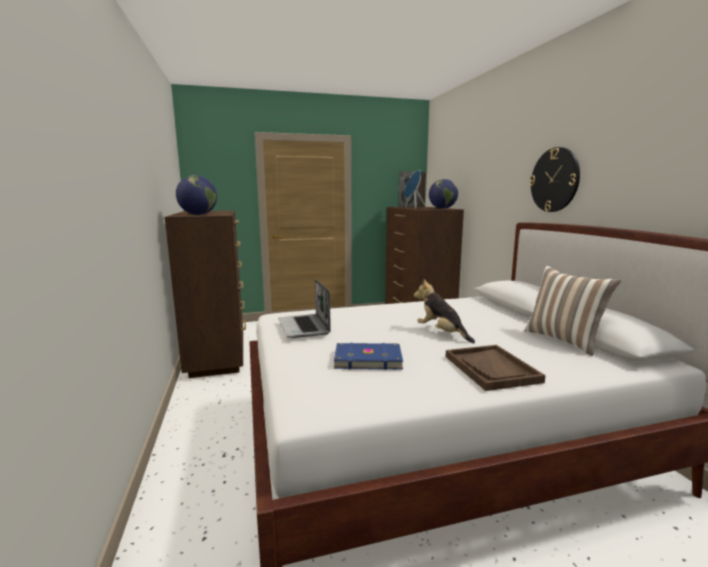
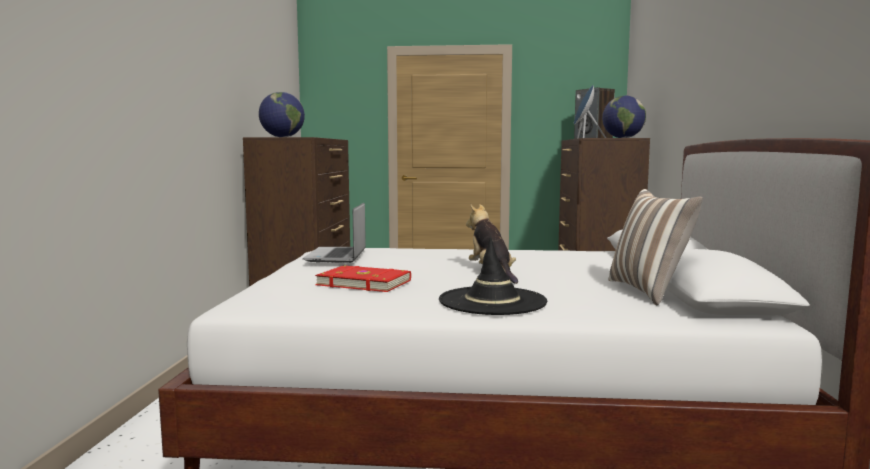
camera: 20 degrees right, 5 degrees down
(367, 358) = (364, 282): blue book -> red book
(491, 369) = (492, 301): brown tray -> black hat
(554, 180) = (727, 80): wall clock -> none

